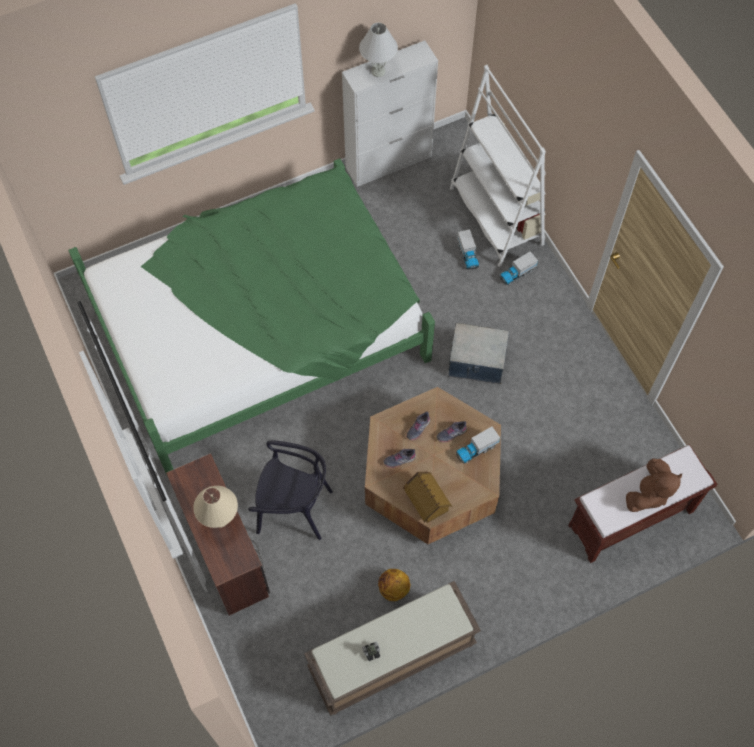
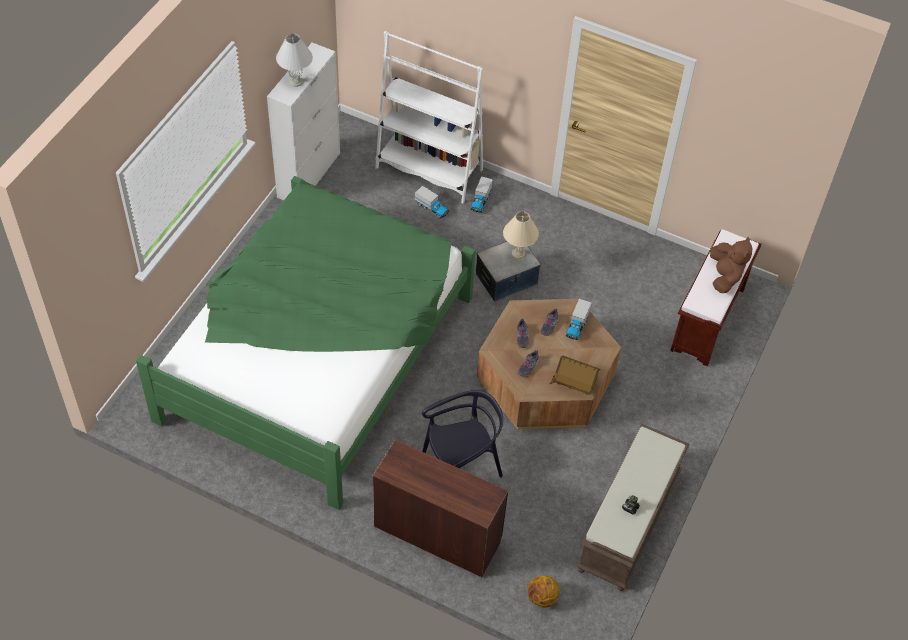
camera: 40 degrees left, 10 degrees down
(220, 520) = (447, 480): beige table lamp -> beige table lamp (518, 253)
(393, 589) = (587, 475): basketball -> basketball (542, 598)

